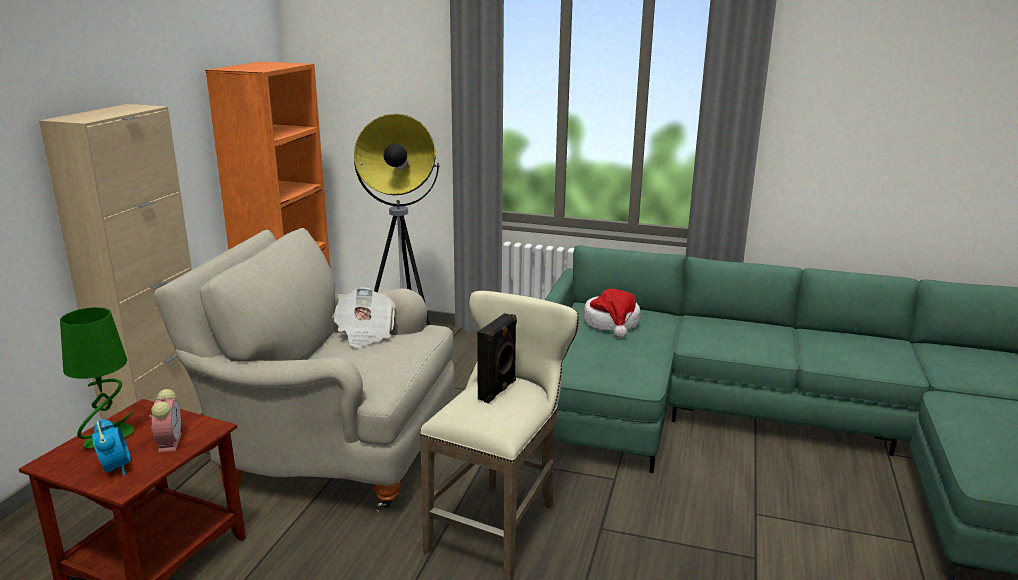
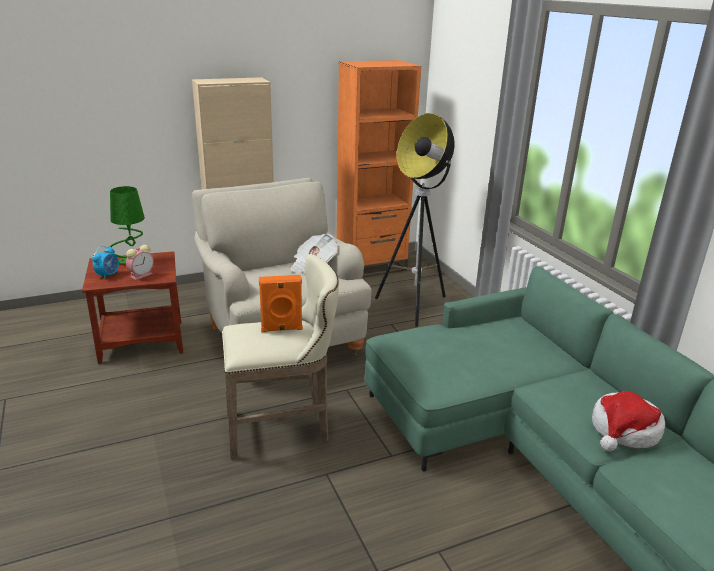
camera: 50 degrees right, 5 degrees up
(498, 390) = (281, 329): black speaker -> orange speaker
(612, 323) = (505, 342): hat -> hat (624, 430)

